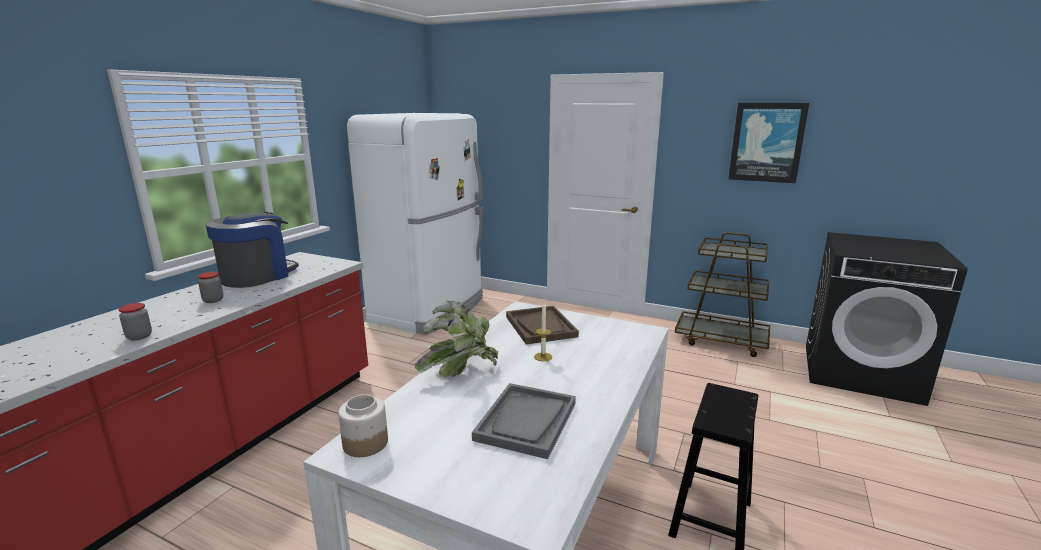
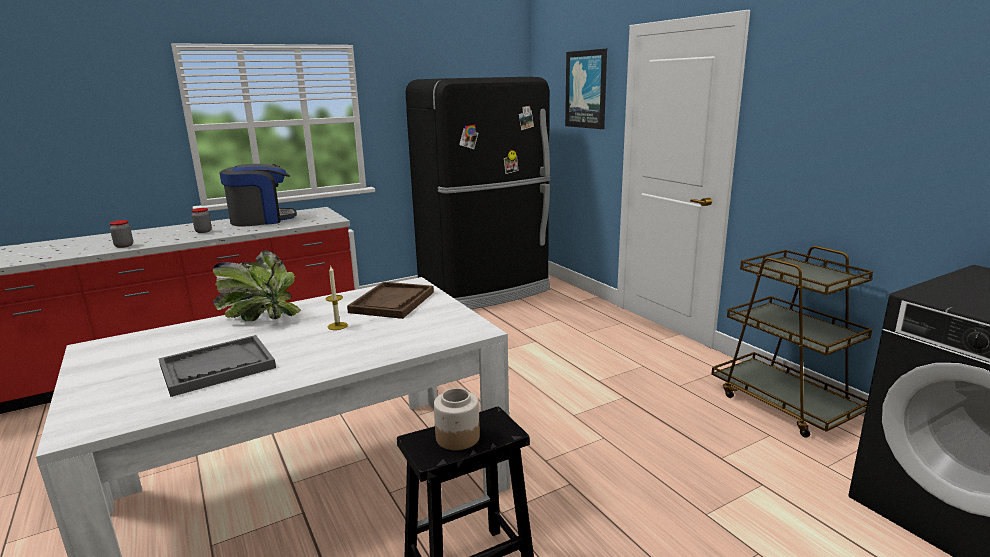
camera: 35 degrees right, 0 degrees up
(365, 443) = (110, 346): jar -> jar (457, 437)
(430, 310) = (485, 291): white fridge -> black fridge
(766, 142) = (883, 109): picture -> picture (586, 89)

